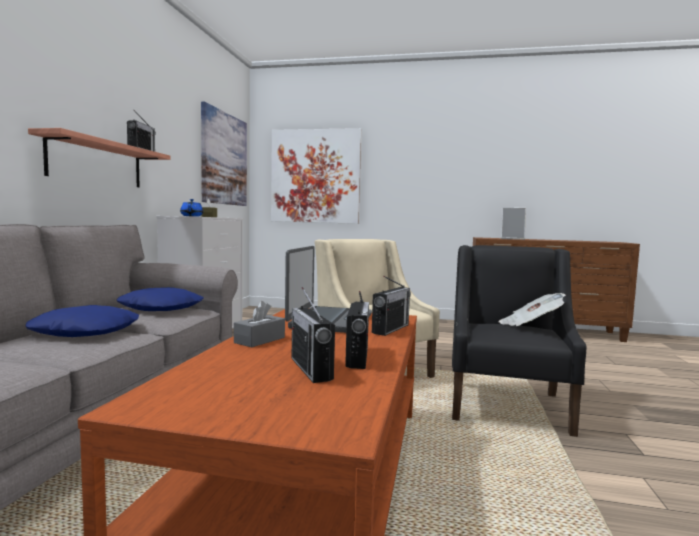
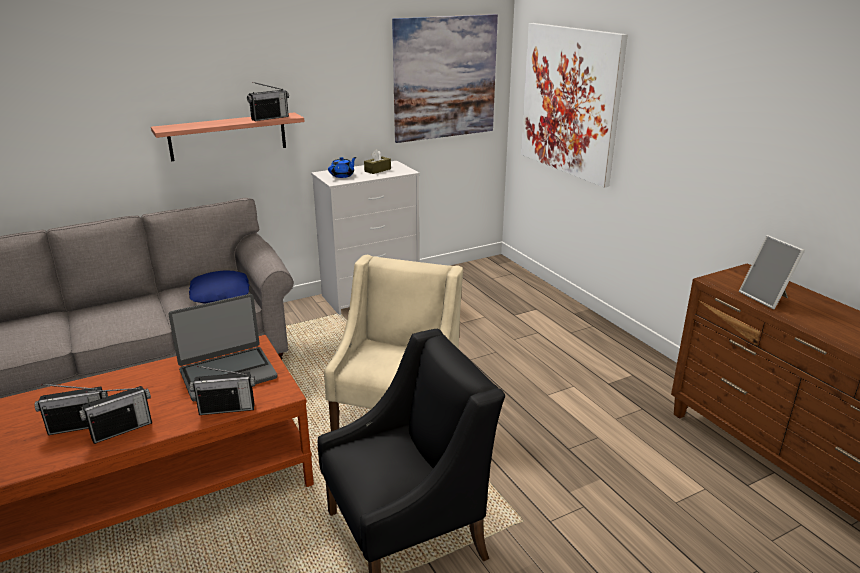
camera: 50 degrees right, 20 degrees up
(86, 331) = (139, 310): blue pillow -> none
(259, 340) = (135, 378): grey tissue box -> none
(311, 369) = (79, 426): radio -> radio turned 135 degrees counterclockwise
(530, 325) = (406, 467): newspaper -> none

